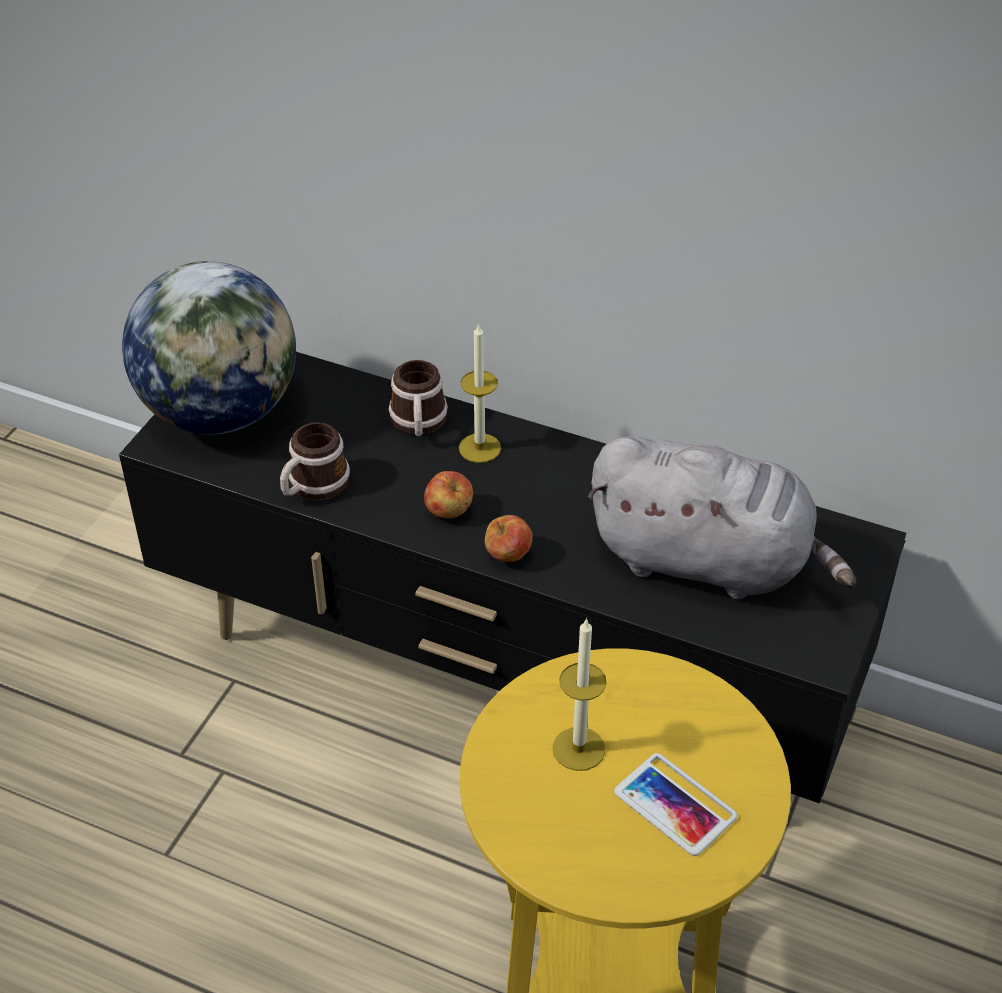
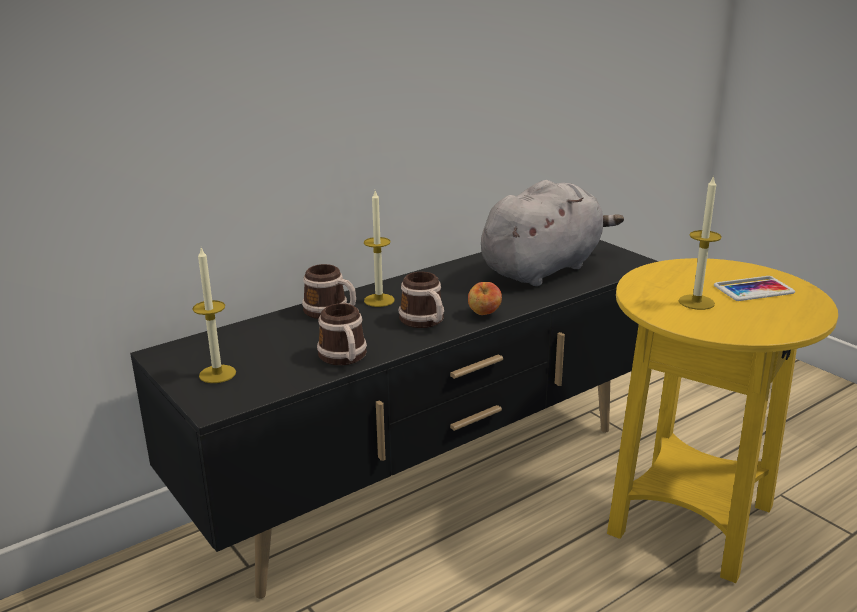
camera: 60 degrees left, 20 degrees down
(221, 412) = (217, 374): globe -> candle
(449, 512) = (425, 322): apple -> mug

